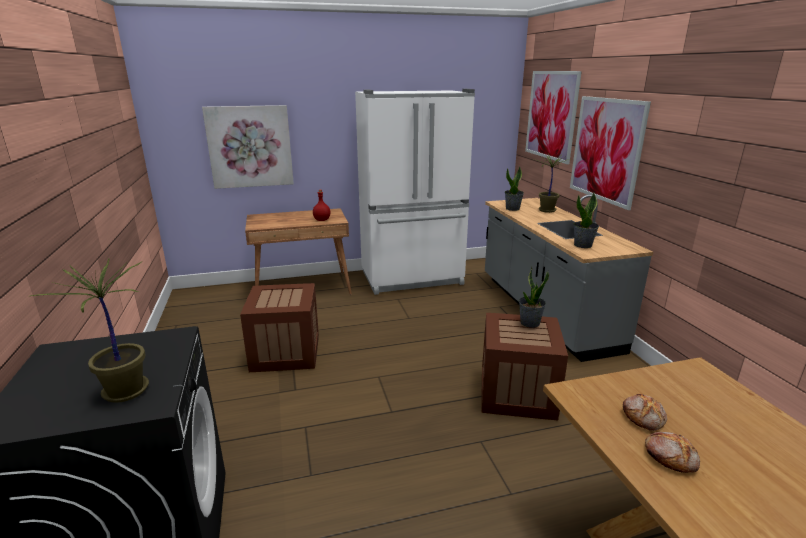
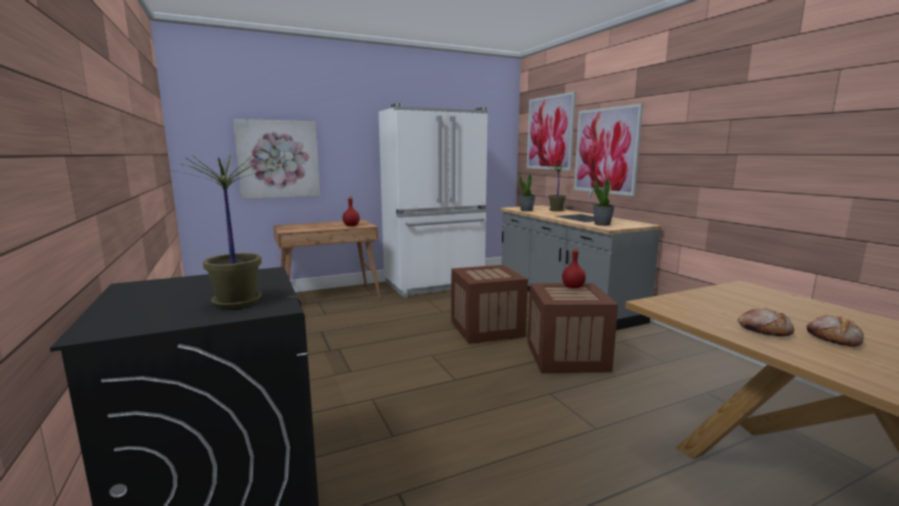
camera: 10 degrees left, 10 degrees down
(286, 353) = (330, 345): crate -> crate (486, 329)
(529, 323) = (572, 287): potted plant -> red bottle
(643, 417) = (723, 312): bread -> bread (833, 339)

